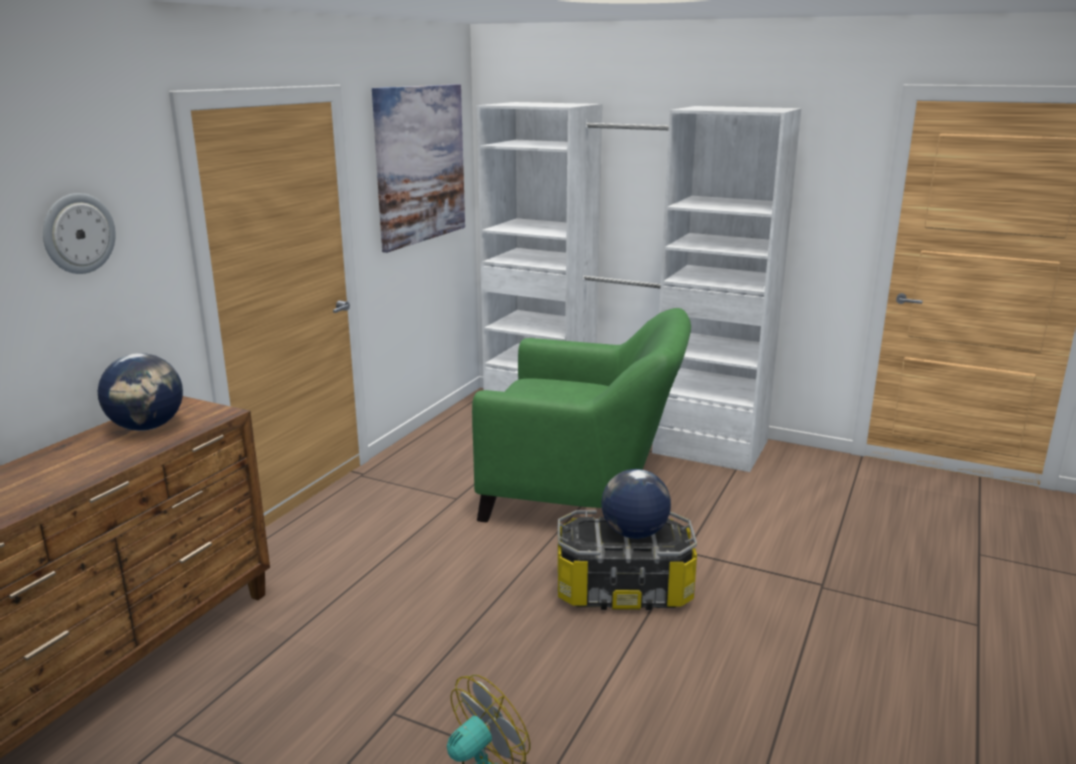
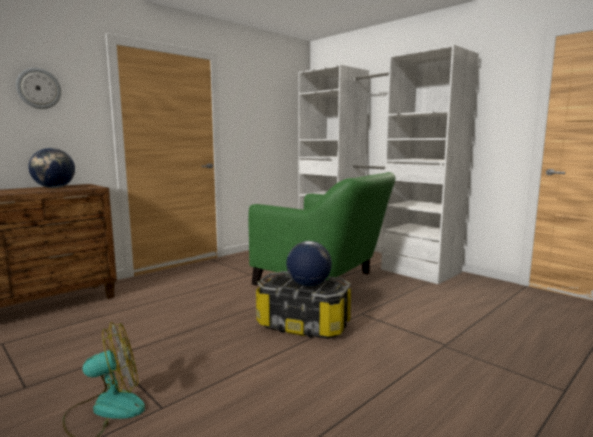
camera: 20 degrees right, 10 degrees down
(420, 164) = (270, 105): picture -> none

